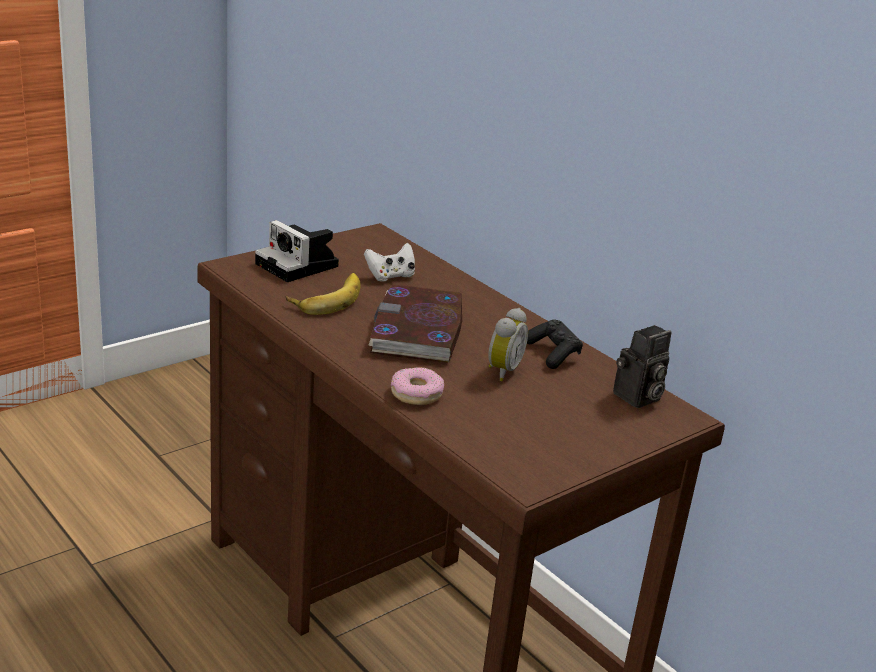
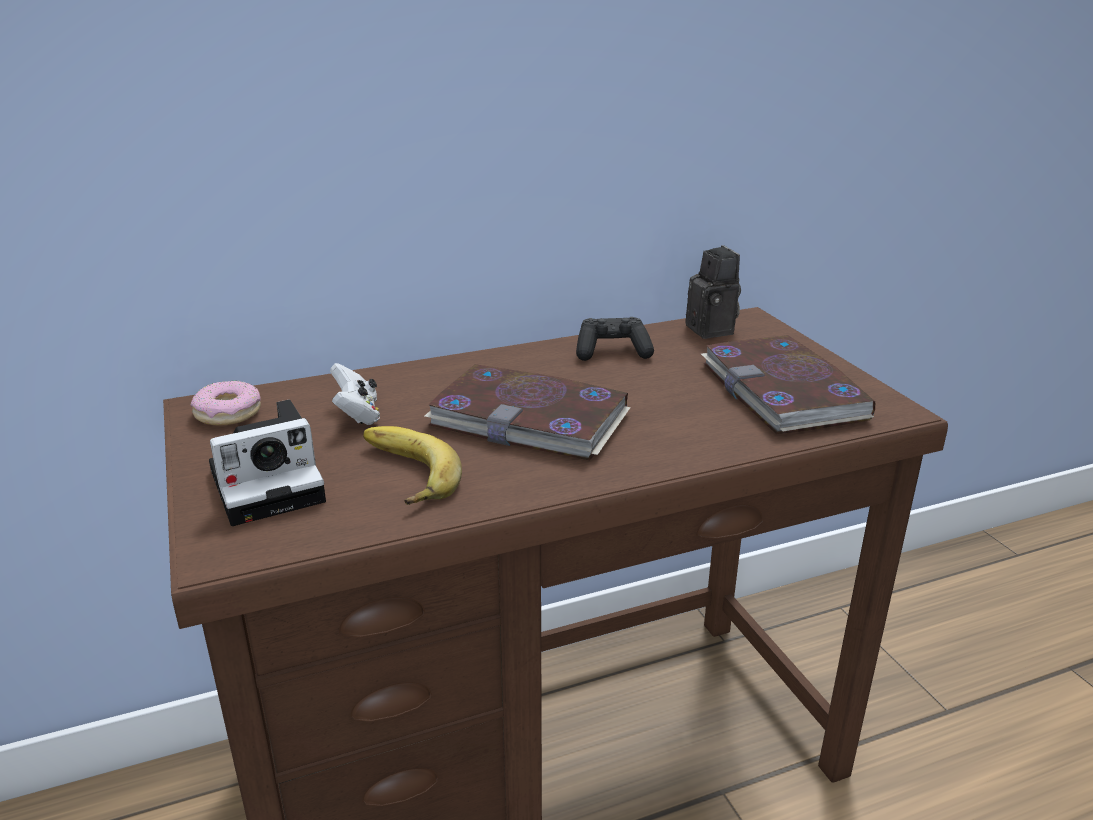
camera: 70 degrees left, 0 degrees up
(416, 393) = (702, 444): donut -> donut (228, 413)
(501, 371) = (648, 385): alarm clock -> none
(530, 429) = (783, 391): none -> book

